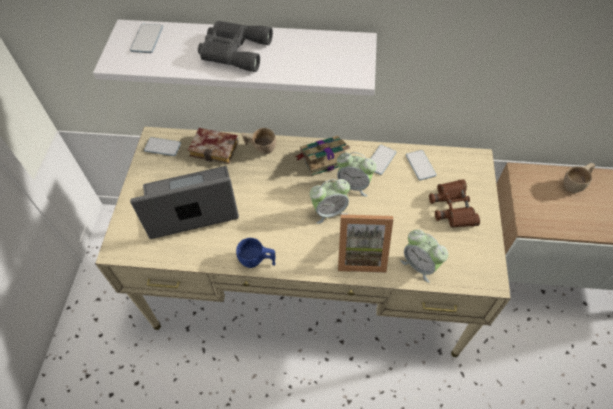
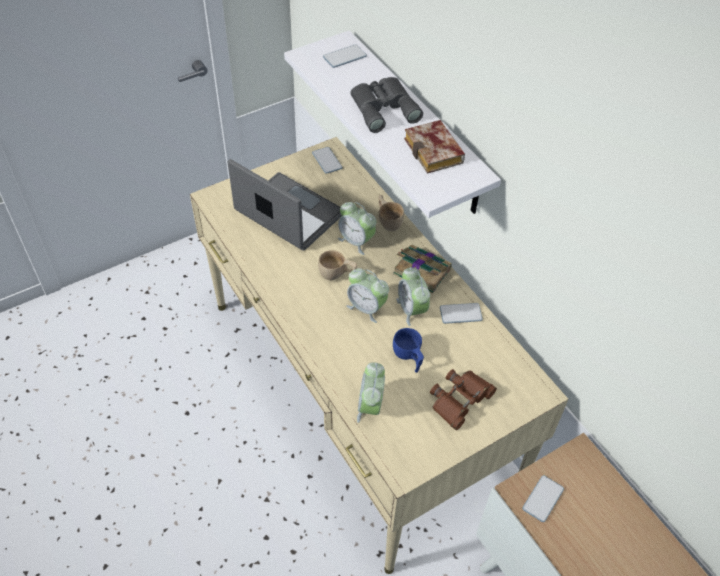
camera: 50 degrees right, 5 degrees down
(216, 148) = (359, 194): book -> book (436, 152)
(257, 261) = (274, 287): blue cup -> blue cup (408, 357)
(260, 178) = (356, 241): none -> alarm clock
(361, 254) = (343, 355): picture frame -> none
(420, 165) = (485, 348): phone -> phone (543, 499)
(576, 184) = (619, 513): beige cup -> beige cup (337, 275)

